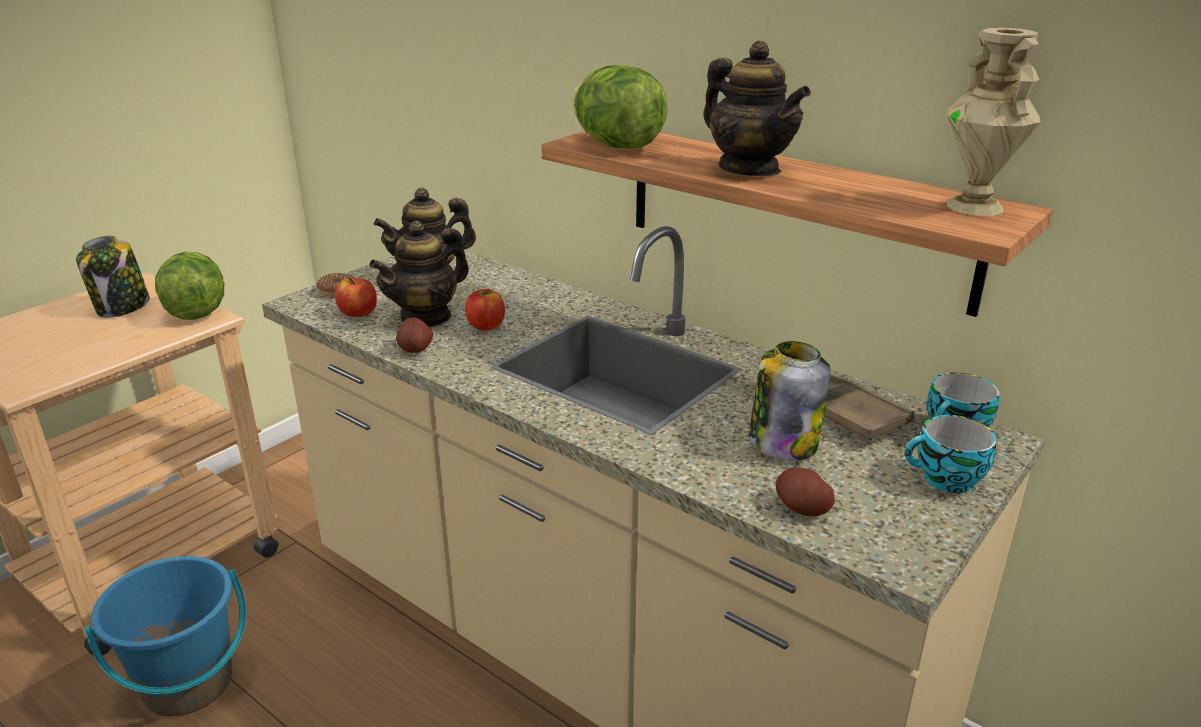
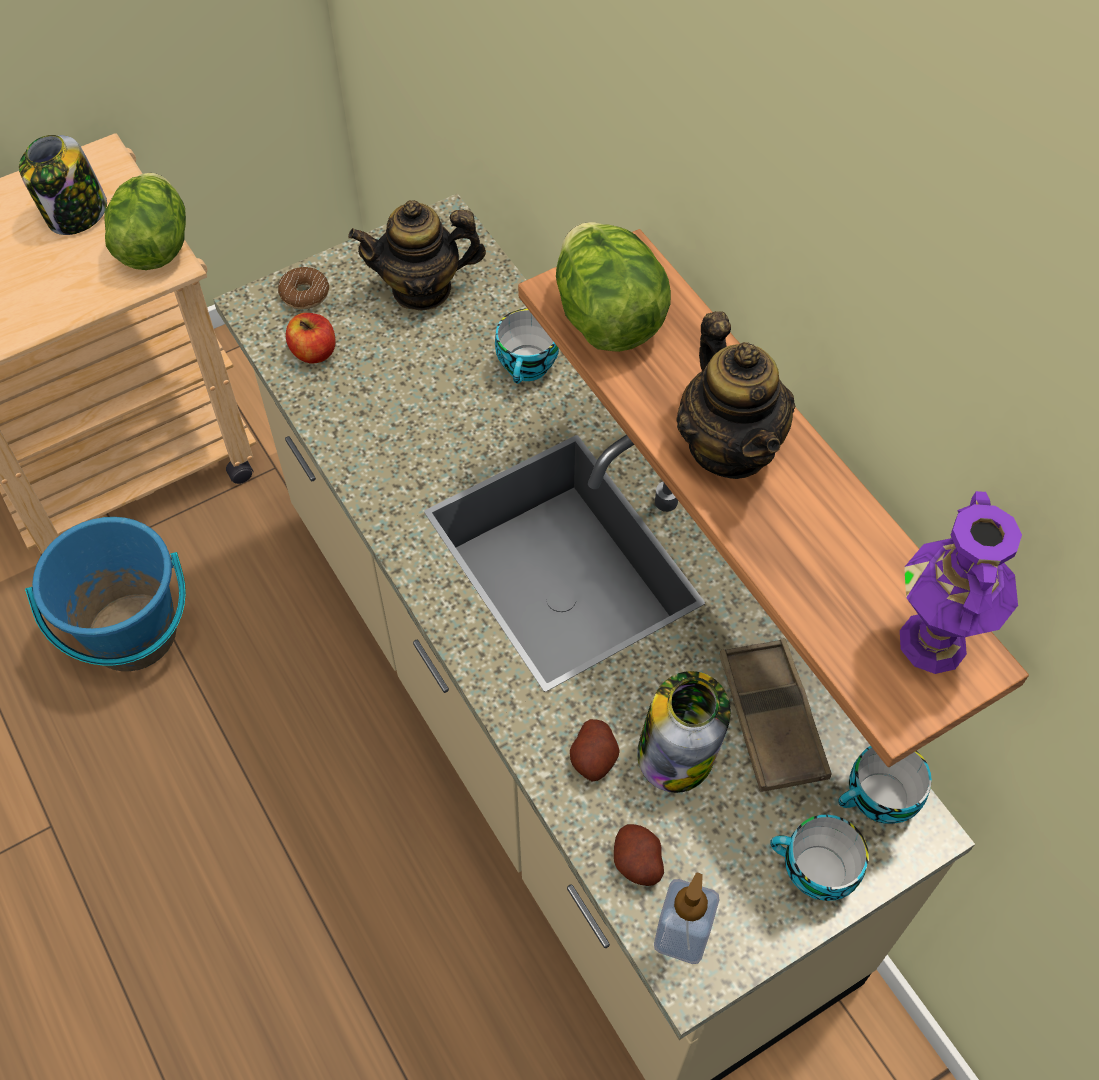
camera: 20 degrees right, 30 degrees up
(415, 348) = (355, 449): potato -> potato (594, 758)
(426, 317) = (388, 383): teapot -> none
(486, 326) = (449, 423): apple -> none
(531, 295) = (528, 367): none -> cup
(876, 542) = (682, 936): none -> soap dispenser
(976, 206) = (934, 643): beige vase -> purple vase

